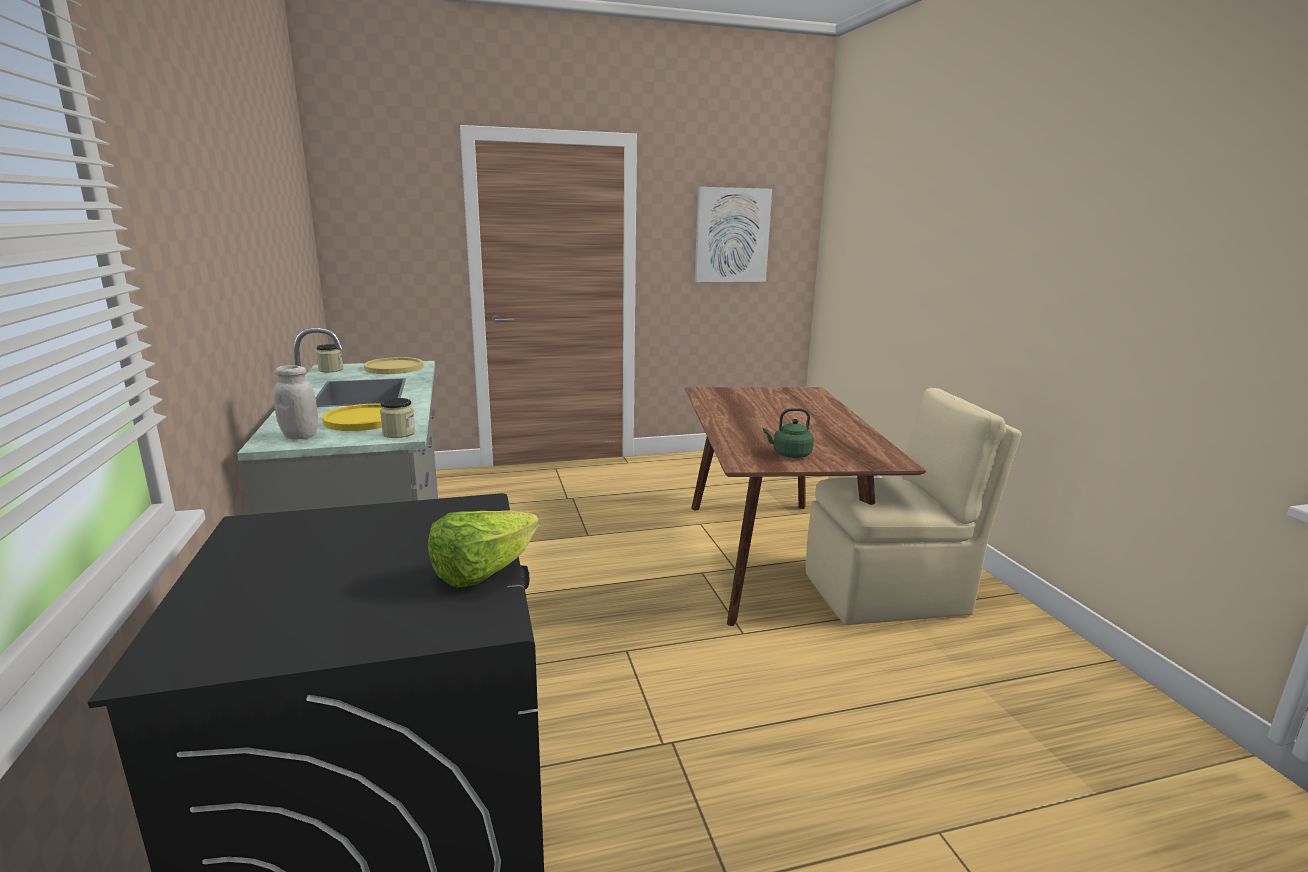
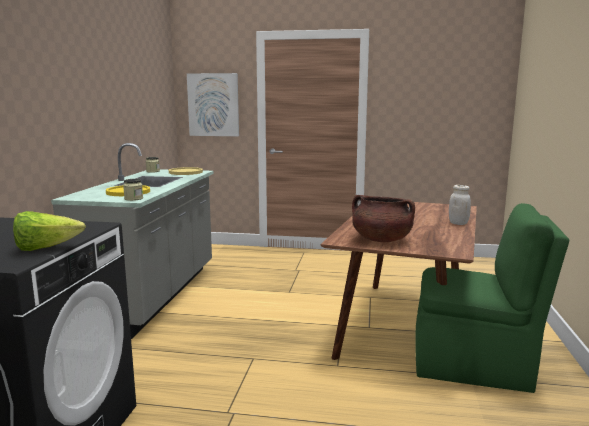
camera: 25 degrees right, 5 degrees down
(300, 436) = (88, 196): white jar -> white jar (458, 223)
(732, 235) = (440, 96): picture -> picture (213, 105)
(789, 454) = (381, 240): green kettle -> brown cooking pot
(889, 593) = (475, 365): beige chair -> green chair

